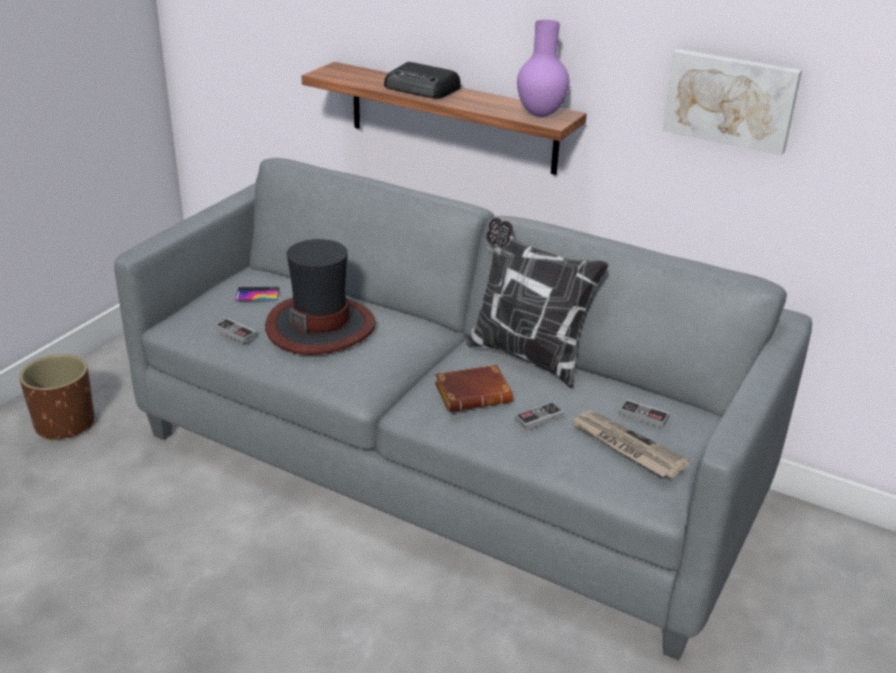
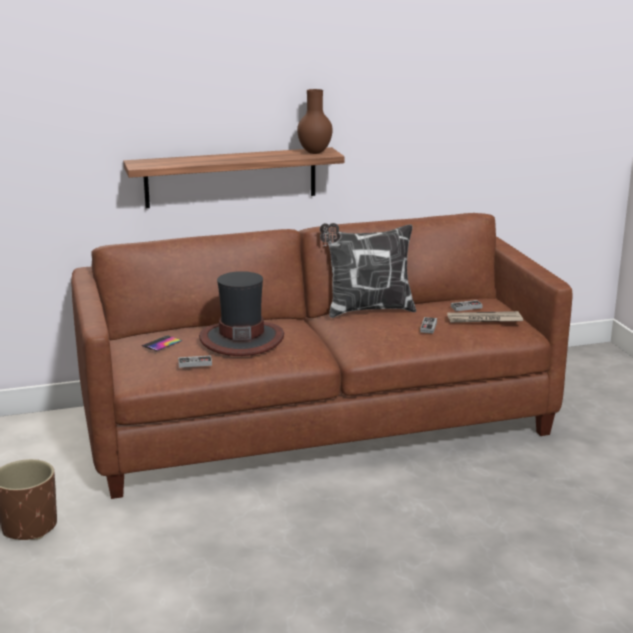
camera: 45 degrees left, 10 degrees down
(422, 89) = (220, 158): radio -> none
(446, 466) = (317, 422): grey sofa -> brown sofa
(474, 393) = (380, 331): brown book -> none
(540, 115) = (315, 153): purple vase -> brown vase
(731, 99) = (421, 115): picture -> none

